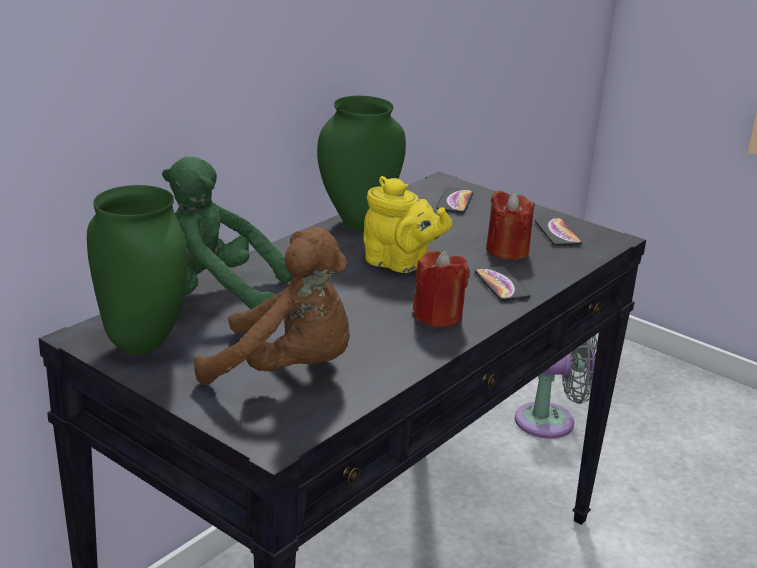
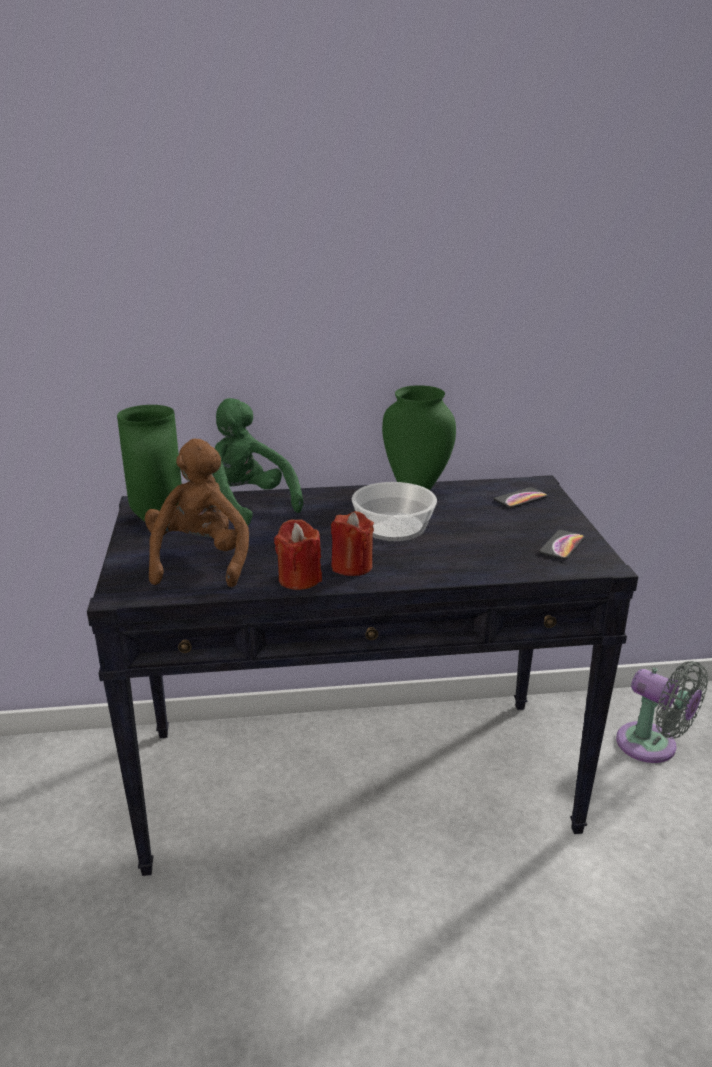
camera: 45 degrees right, 0 degrees up
(287, 370) = (200, 561): brown plush toy -> brown plush toy turned 150 degrees counterclockwise
(400, 264) = (393, 526): yellow teapot -> bowl
(501, 285) = (439, 564): phone -> none
(507, 251) = (492, 544): red candle -> red candle (299, 579)

